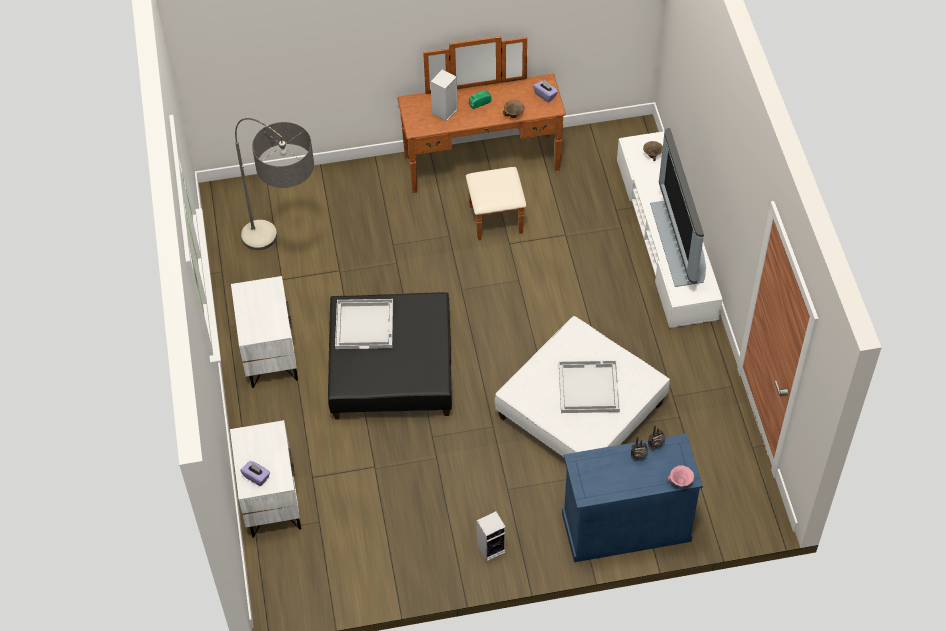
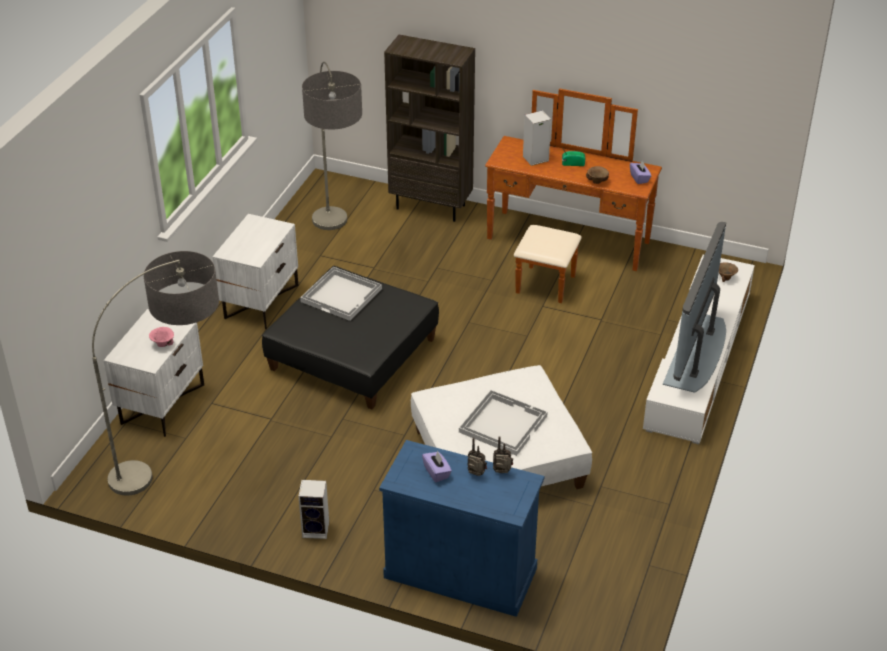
camera: 30 degrees right, 15 degrees down
(256, 477) = (133, 351): purple tissue box -> purple tissue box (437, 472)
(336, 546) = (181, 463): none -> floor lamp
(338, 179) = (431, 206): none -> brown bookcase
(680, 482) = (501, 513): pink bowl -> pink bowl (162, 344)

